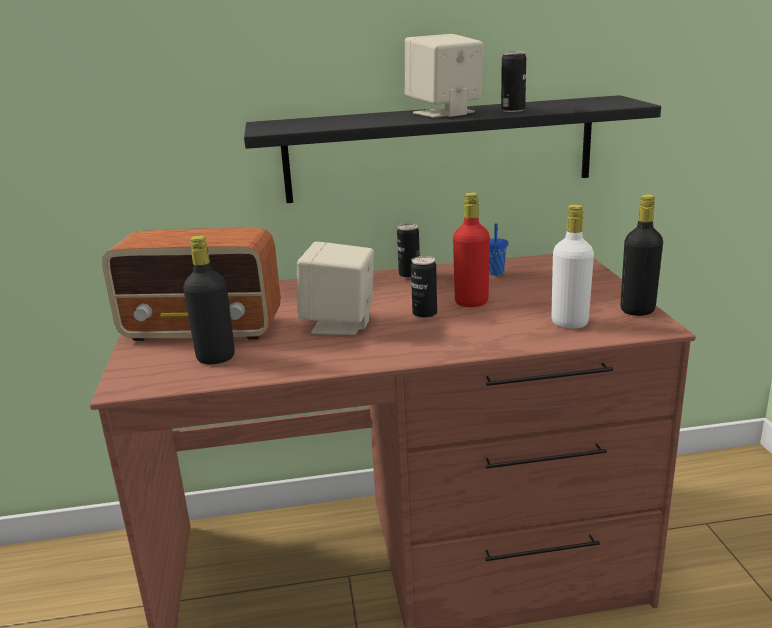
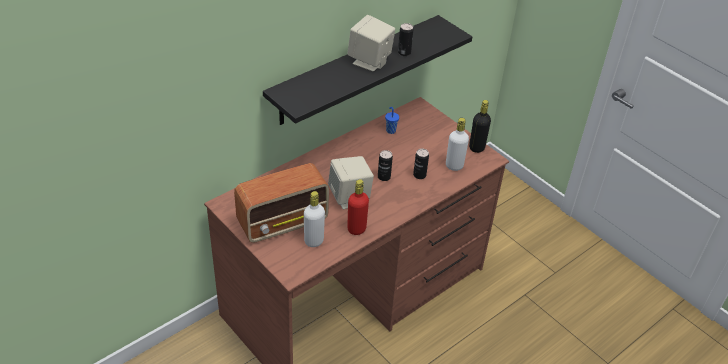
camera: 35 degrees left, 20 degrees up
(216, 358) = (314, 241): black bottle -> white bottle
(409, 274) = (347, 143): can -> can (419, 175)
(471, 302) = (399, 161): red bottle -> red bottle (356, 229)

